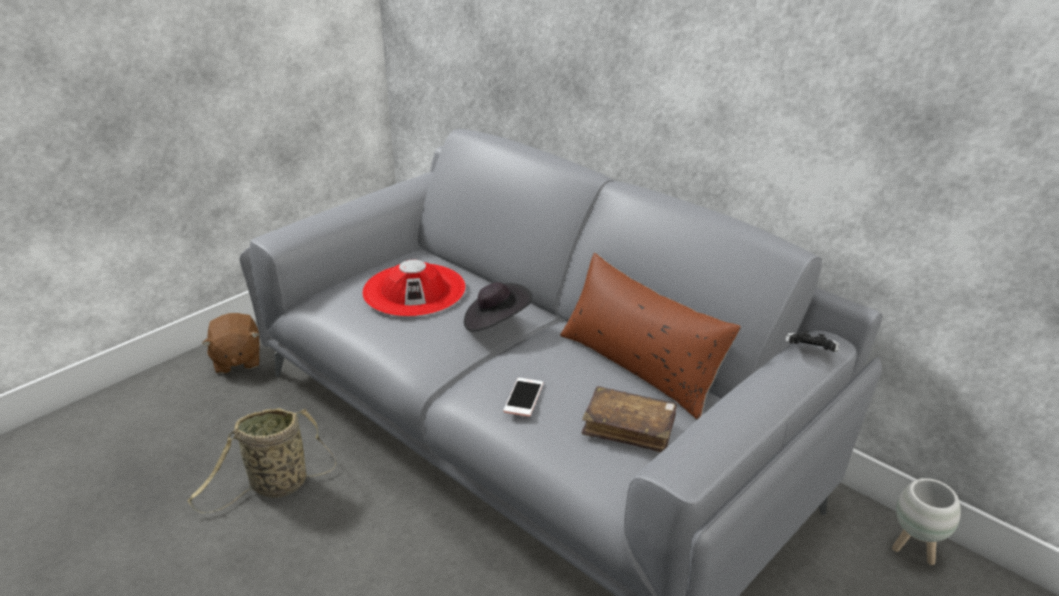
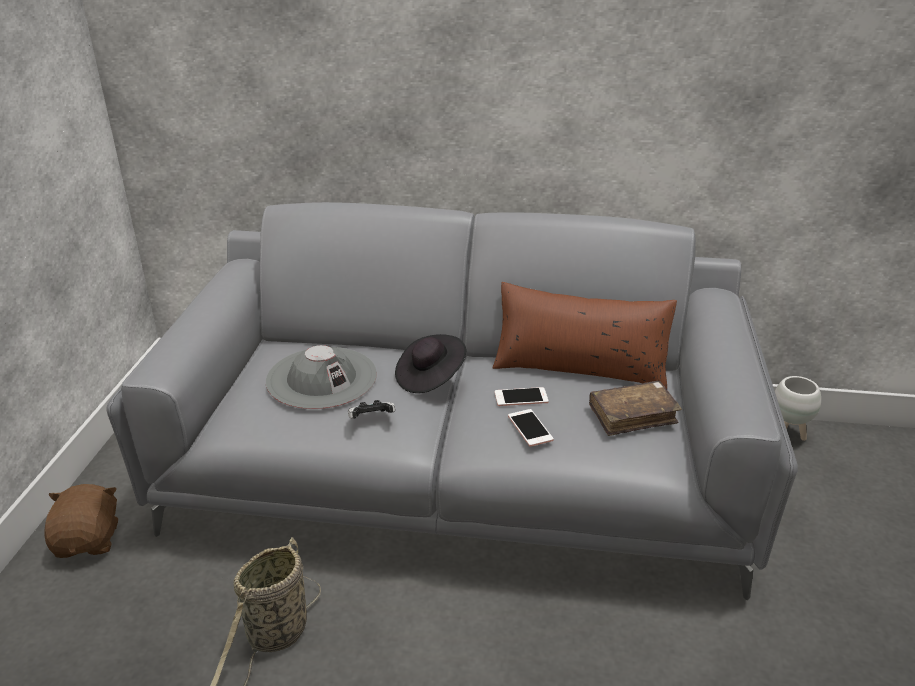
camera: 35 degrees left, 0 degrees up
(236, 360) = (89, 540): brown plush toy -> brown plush toy turned 135 degrees counterclockwise
(414, 290) = (321, 378): red hat -> grey hat
(548, 369) = (521, 397): none -> phone
(809, 353) = (719, 306): game controller -> game controller (371, 420)

